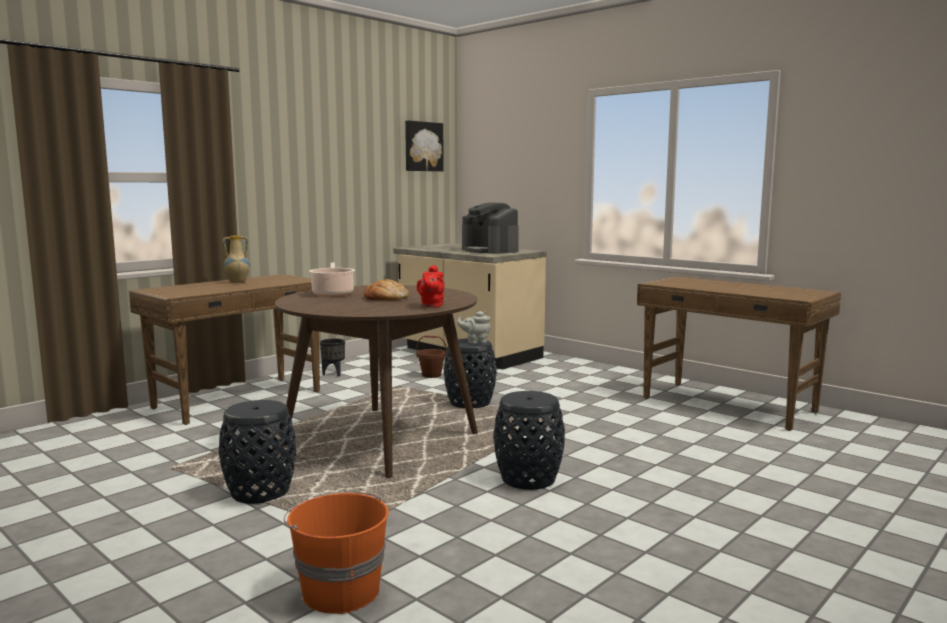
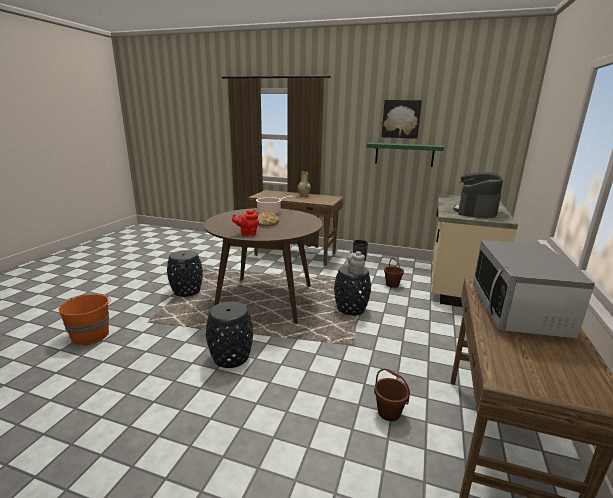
camera: 65 degrees right, 10 degrees up
(344, 196) = (404, 154): none -> green shelf
(423, 146) = (489, 119): picture -> picture (401, 119)
(676, 426) = (389, 412): none -> brown bucket
(709, 285) = (518, 311): none -> microwave

